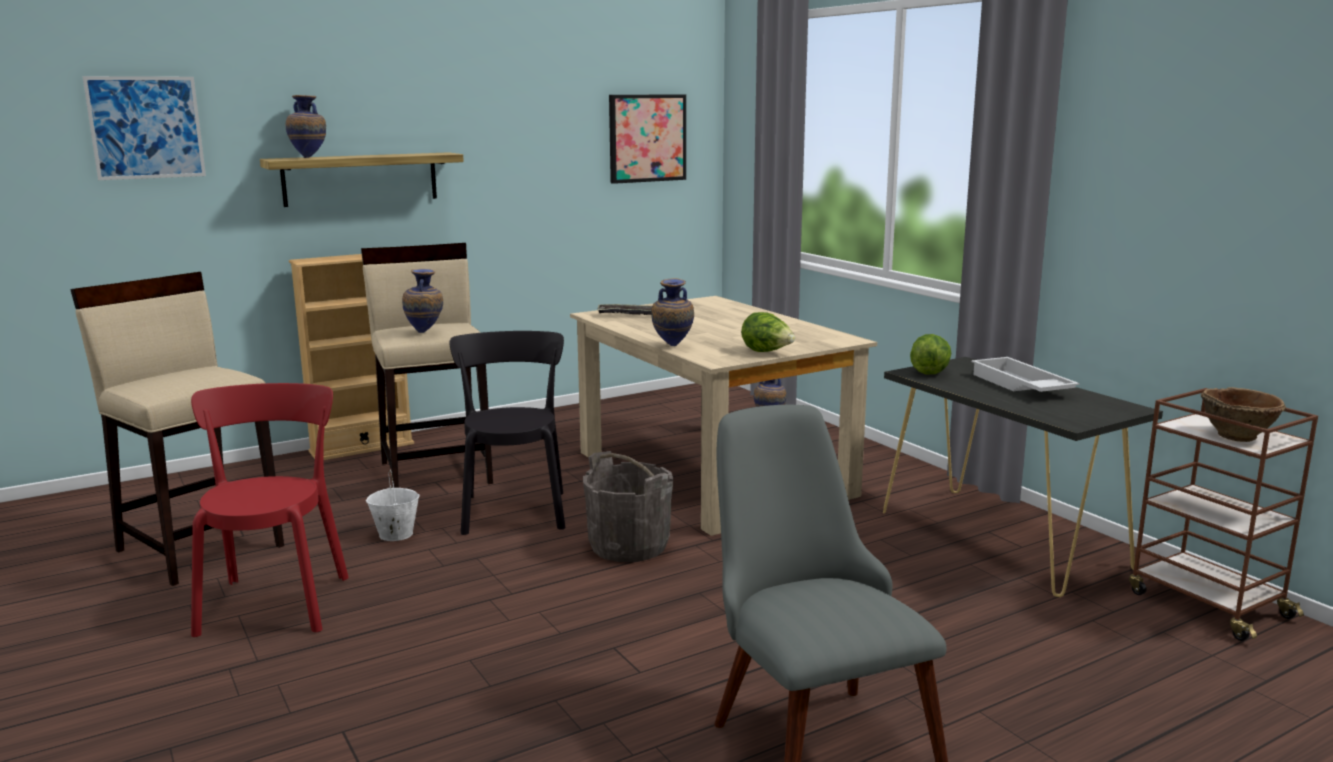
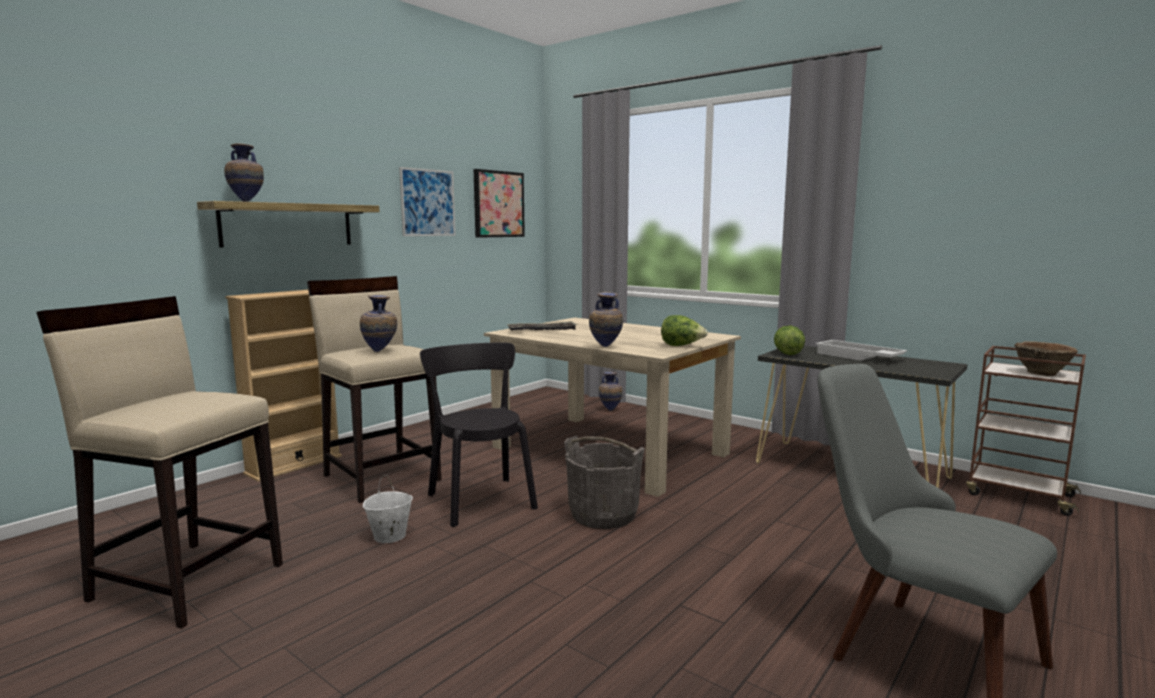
camera: 20 degrees left, 5 degrees down
(146, 127) = (80, 163): picture -> picture (428, 202)
(276, 601) = (316, 623): red chair -> none

